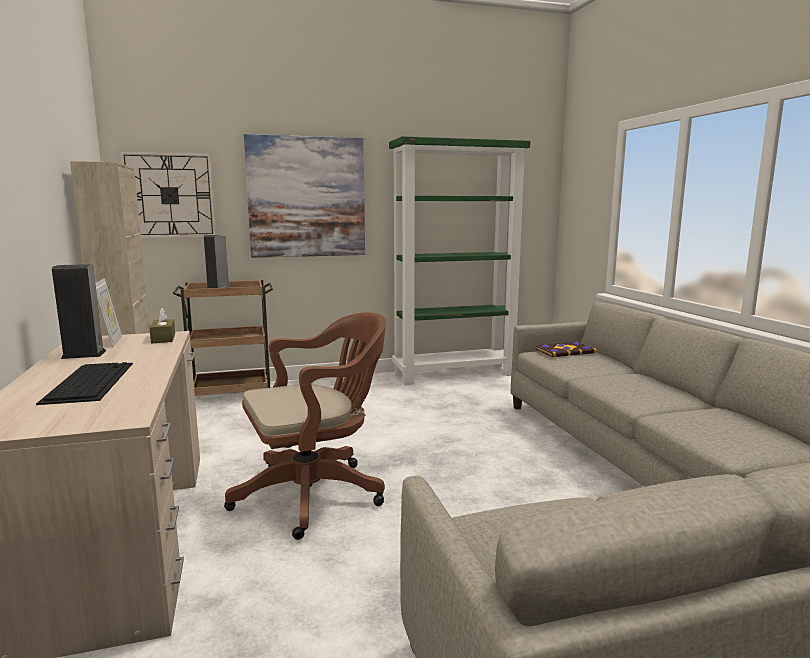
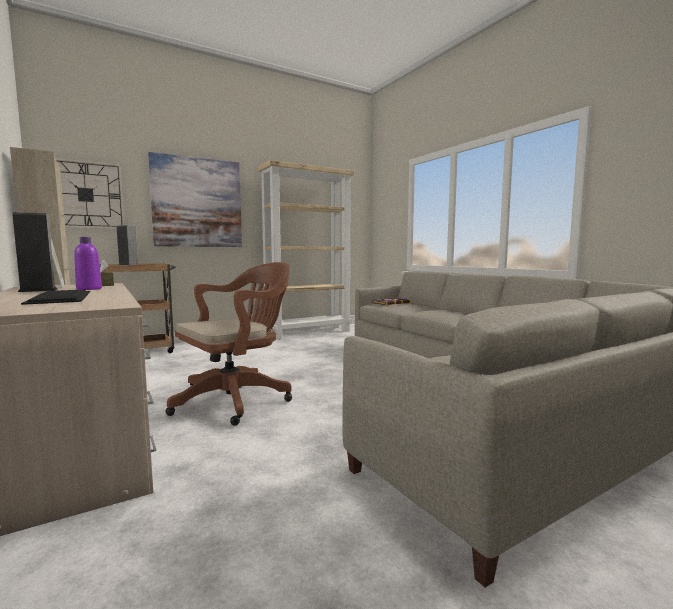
camera: 15 degrees left, 5 degrees down
(138, 353) = (89, 289): none -> purple bottle
(455, 374) = (308, 332): green bookcase -> beige bookcase

